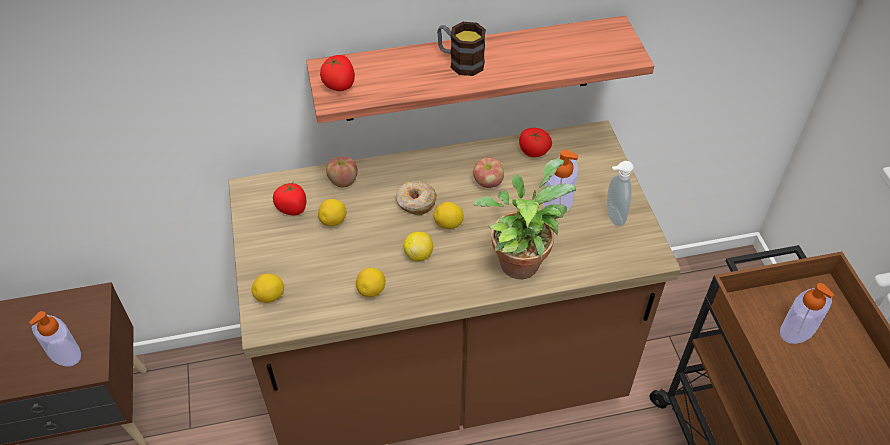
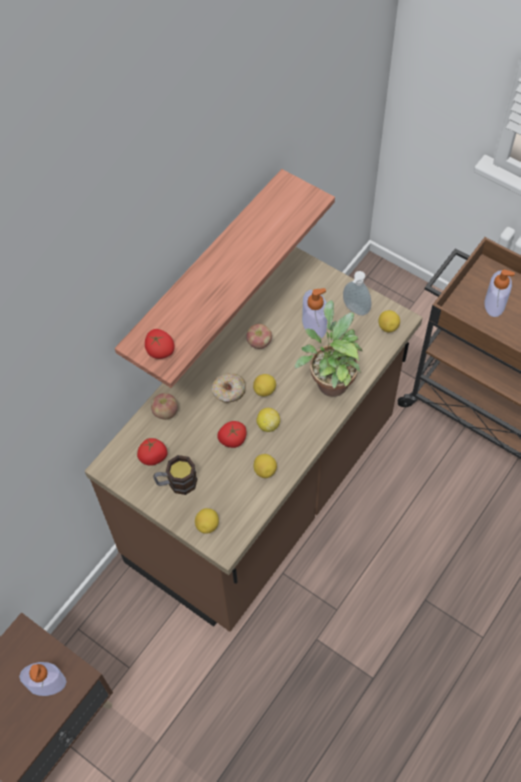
camera: 40 degrees left, 10 degrees up
(333, 221) = (190, 444): lemon -> lemon (388, 327)
(460, 62) = (217, 277): mug -> mug (176, 483)
(533, 152) = (264, 299): tomato -> tomato (232, 440)

